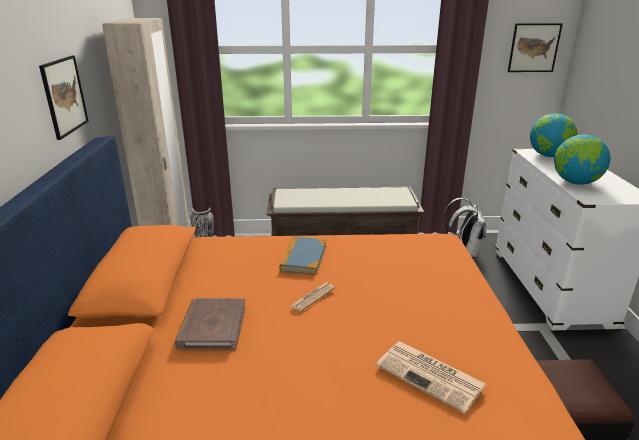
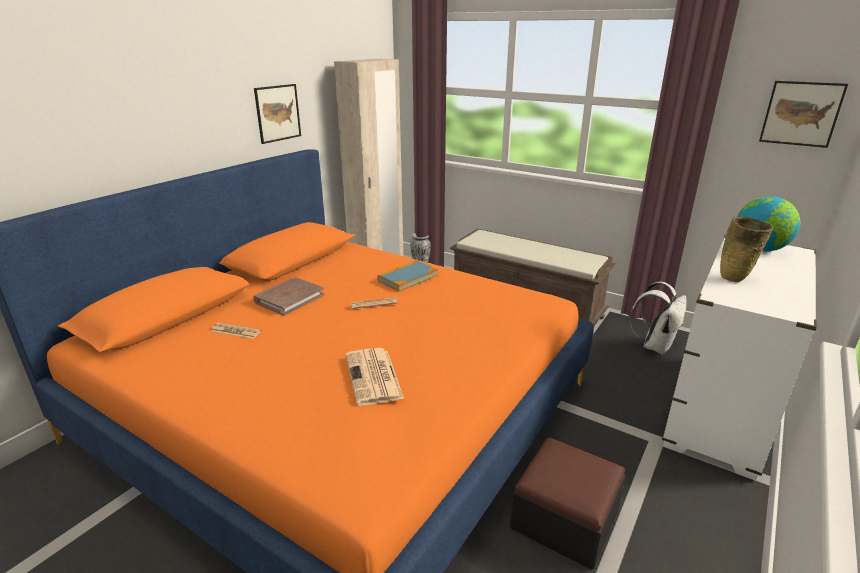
camera: 35 degrees right, 0 degrees up
(205, 396) = (235, 331): none -> newspaper
(575, 182) = (734, 279): globe -> beige vase

